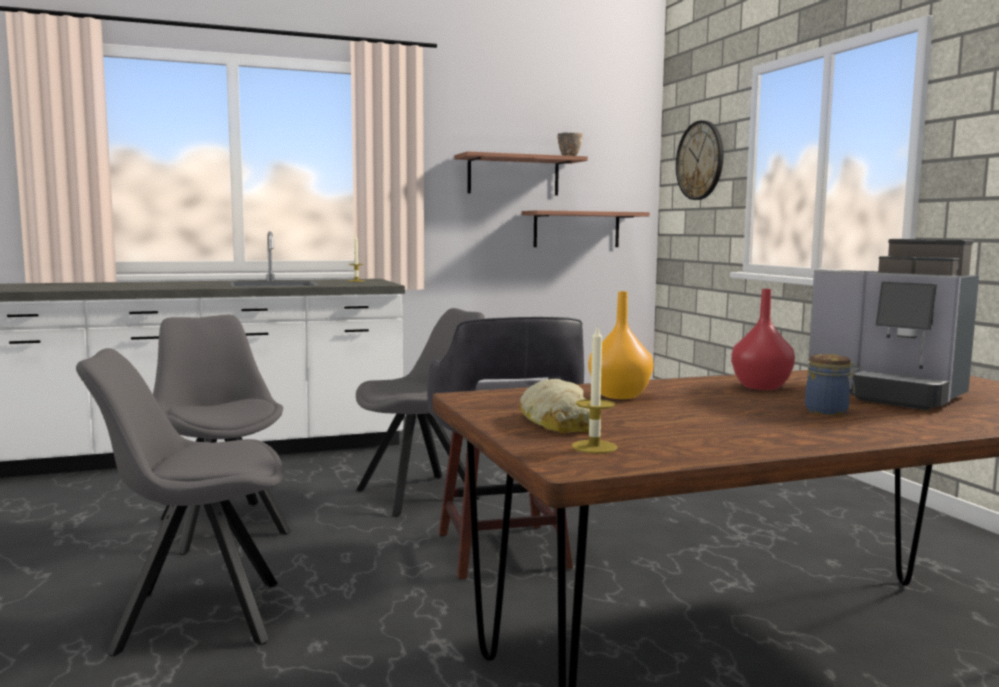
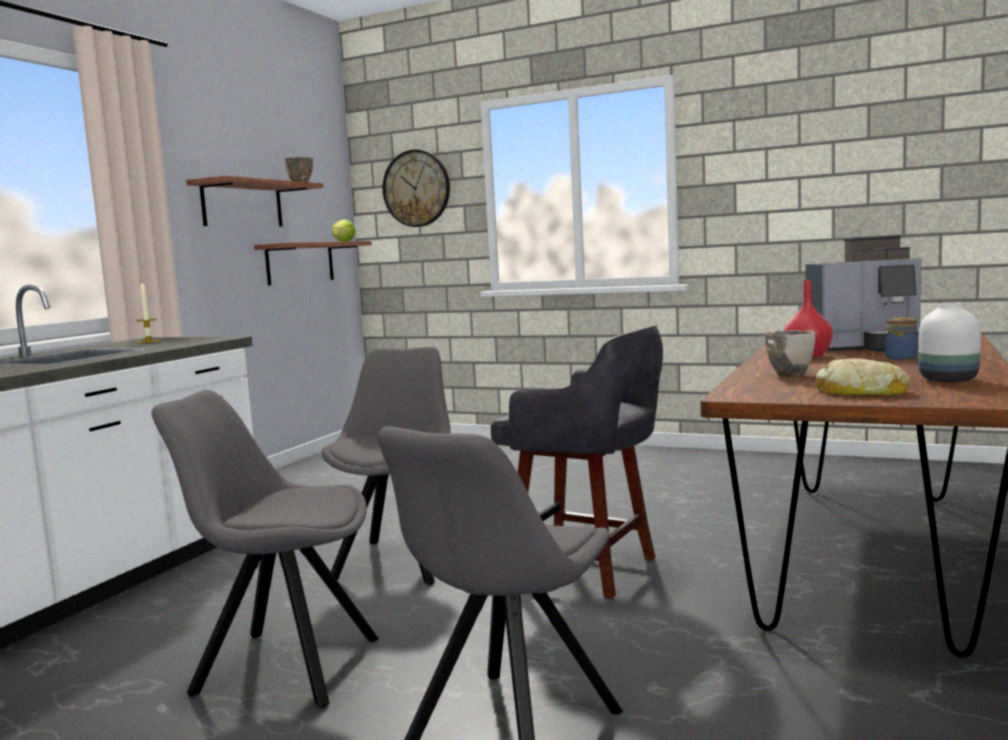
camera: 45 degrees left, 0 degrees up
(594, 447) = (952, 394): candle -> none
(620, 211) = (343, 241): none -> lettuce
(620, 396) = (792, 375): orange vase -> bowl
(691, 438) = (947, 380): none -> white vase

